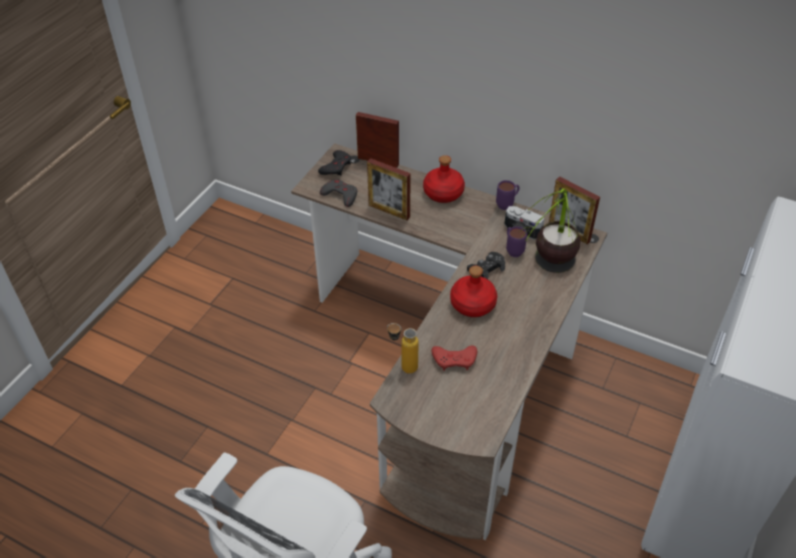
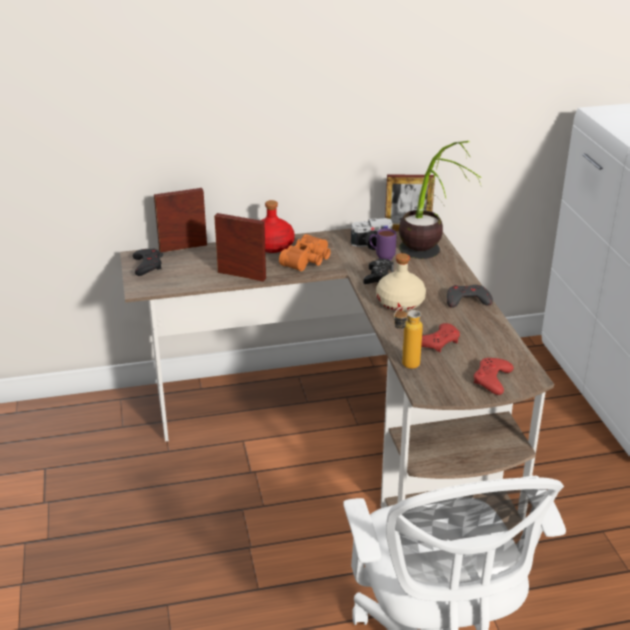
camera: 40 degrees left, 15 degrees down
(340, 195) = (180, 283): grey game controller -> grey game controller (467, 300)
(389, 211) = (241, 275): picture frame -> picture frame turned 150 degrees counterclockwise
(451, 421) = (492, 379): none -> red game controller
(452, 223) = (308, 261): none -> orange binoculars
(472, 304) = (400, 303): red bottle -> beige bottle
(507, 204) = (336, 233): purple mug -> none

